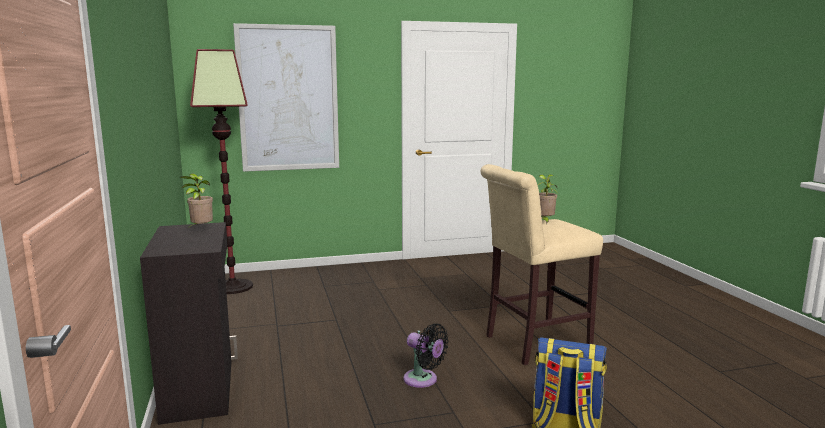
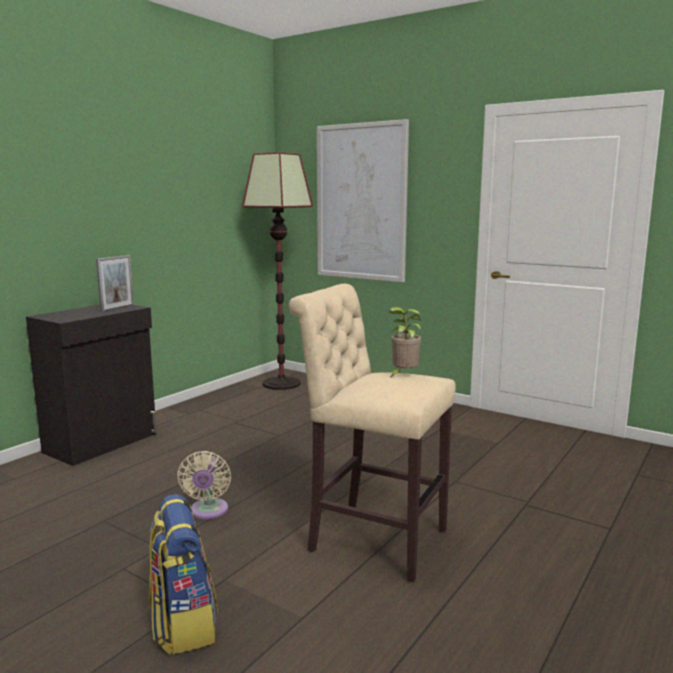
camera: 50 degrees right, 0 degrees up
(200, 229) = (117, 308): potted plant -> picture frame
(423, 380) = (208, 512): black fan -> beige fan

